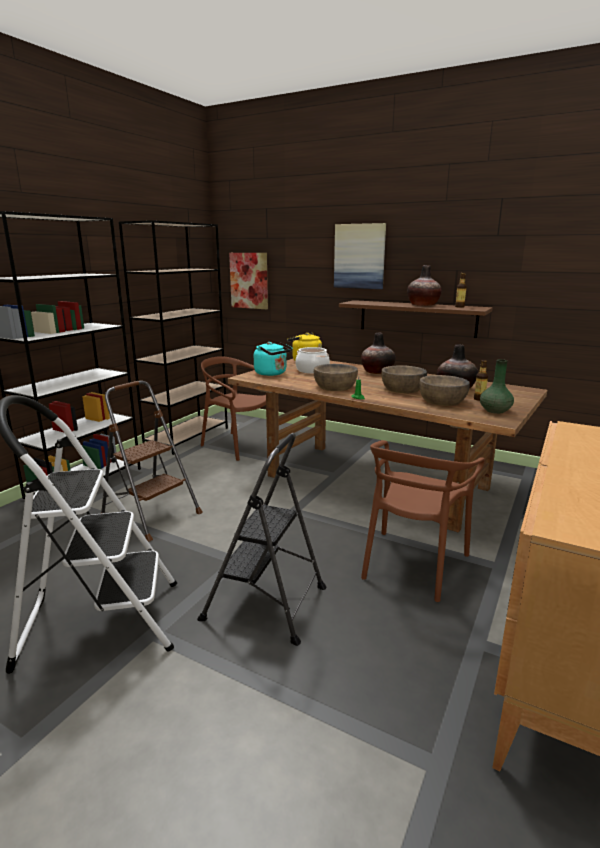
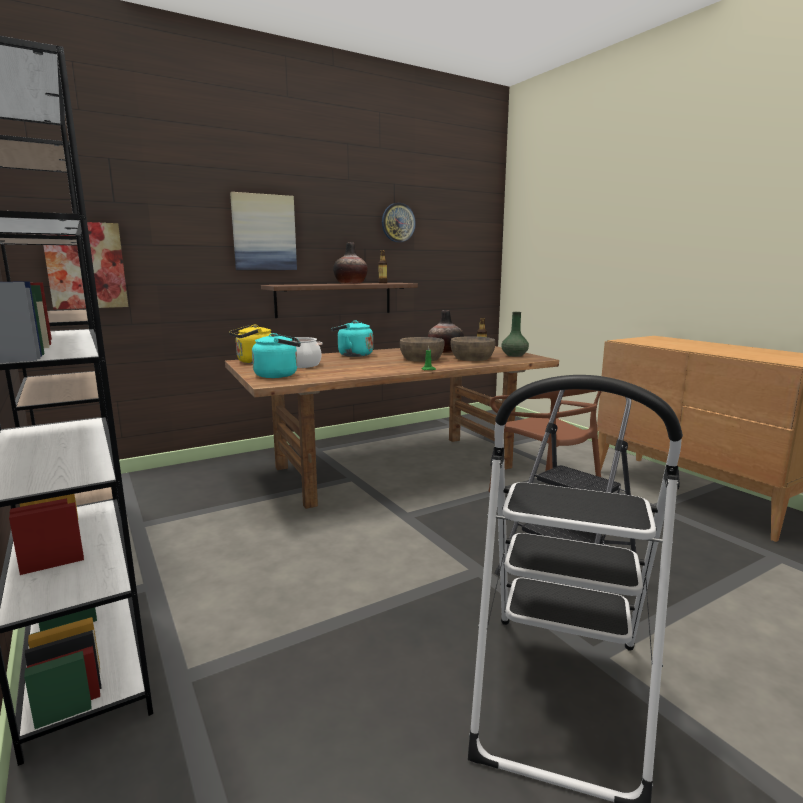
camera: 60 degrees left, 5 degrees down
(149, 513) = (299, 608): brown step ladder -> none
(238, 445) = (187, 504): brown chair -> none
(335, 386) = (378, 369): brown bowl -> none
(377, 372) = (352, 355): vase -> turquoise kettle
(500, 241) = (398, 222): none -> wall clock

